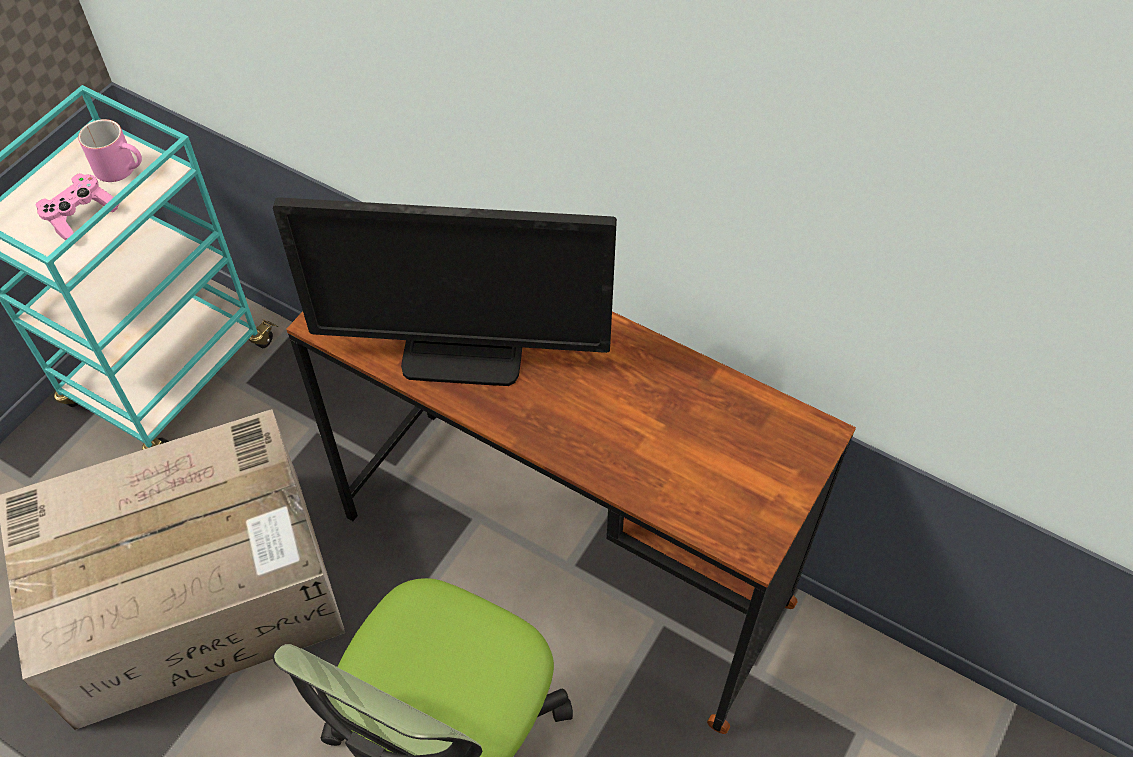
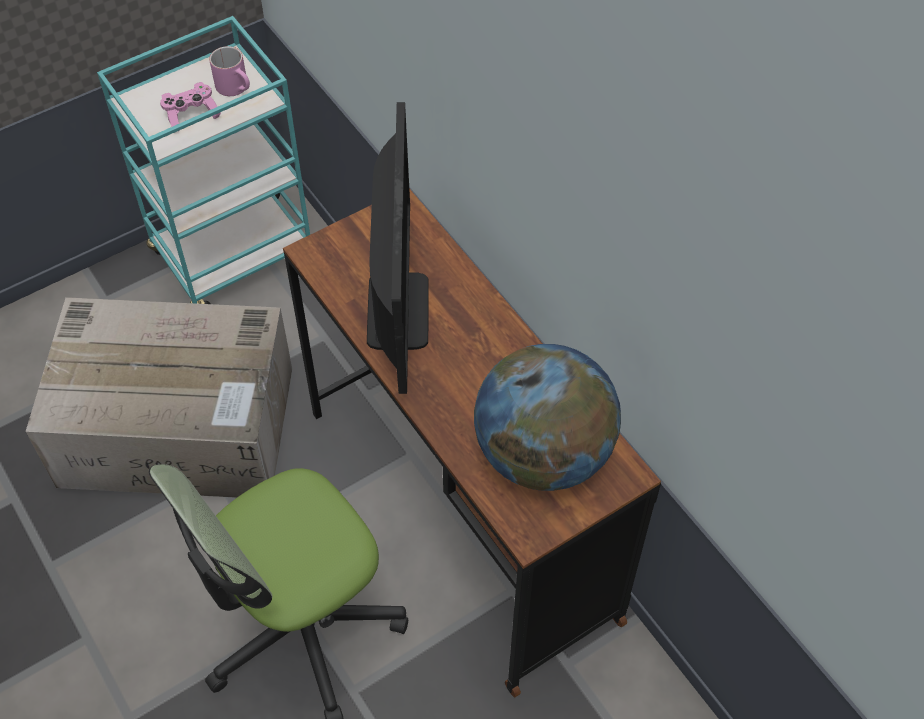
camera: 25 degrees right, 0 degrees up
(463, 351) = (397, 311): monitor -> monitor turned 120 degrees counterclockwise
(716, 448) = (543, 454): none -> globe

